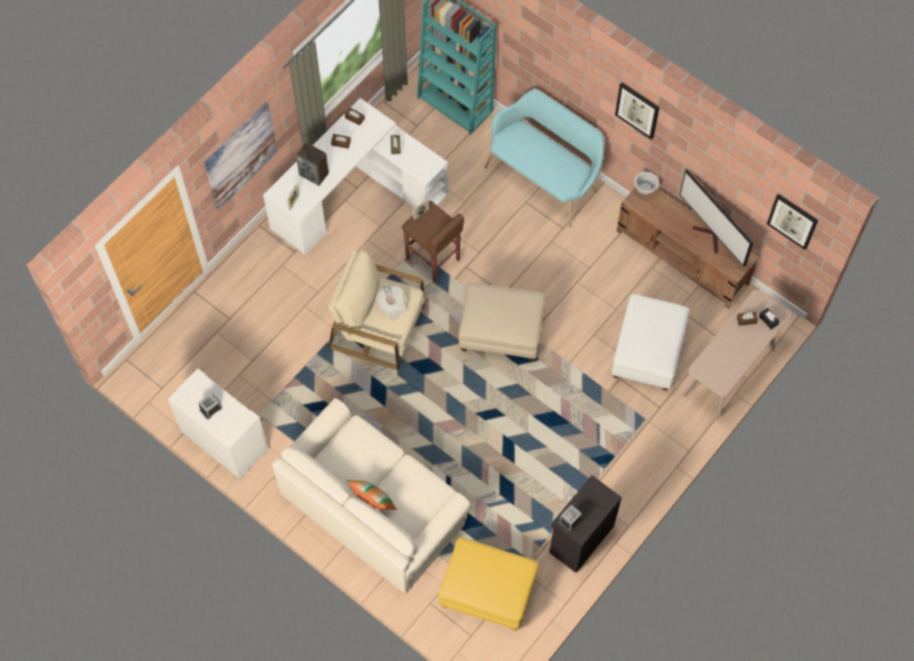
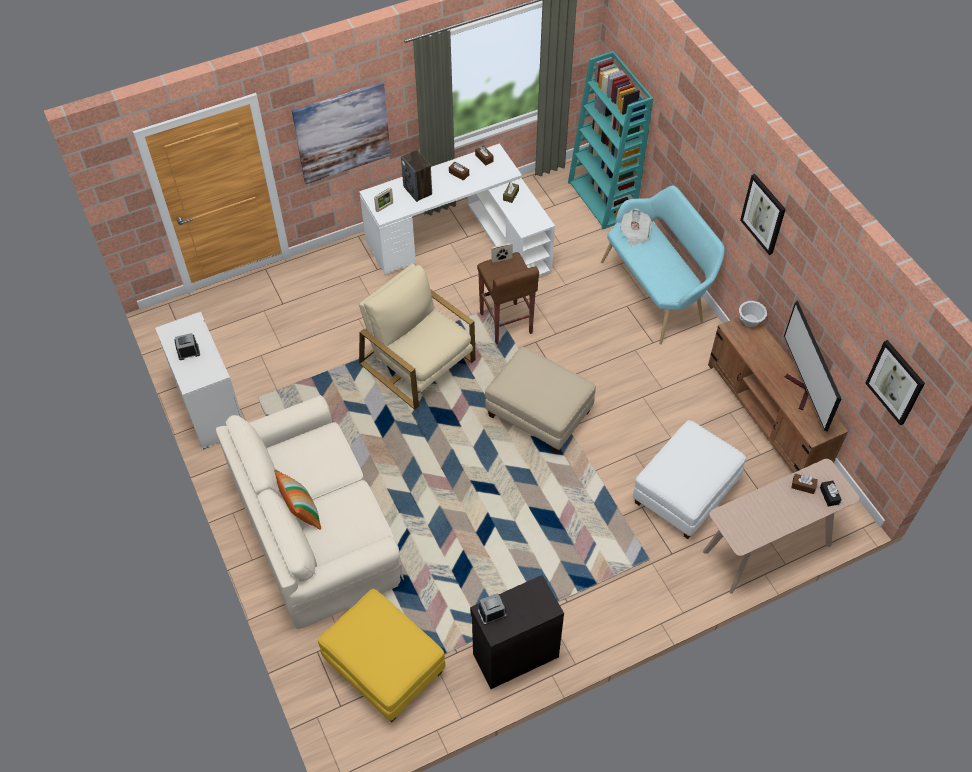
camera: 25 degrees right, 10 degrees down
(392, 306) = (430, 336): newspaper -> newspaper (634, 234)

